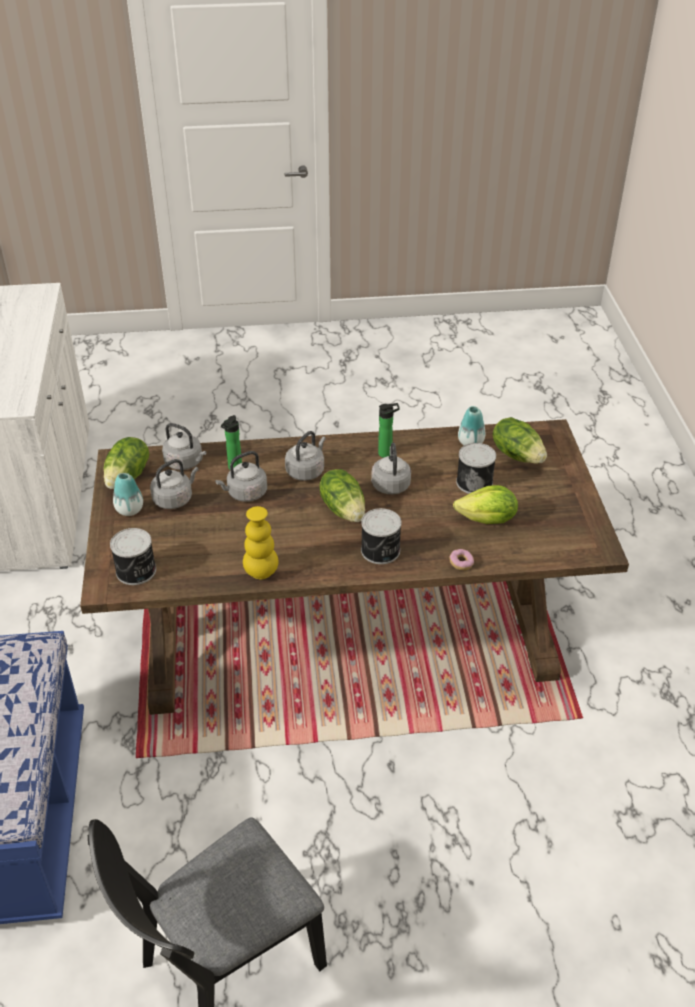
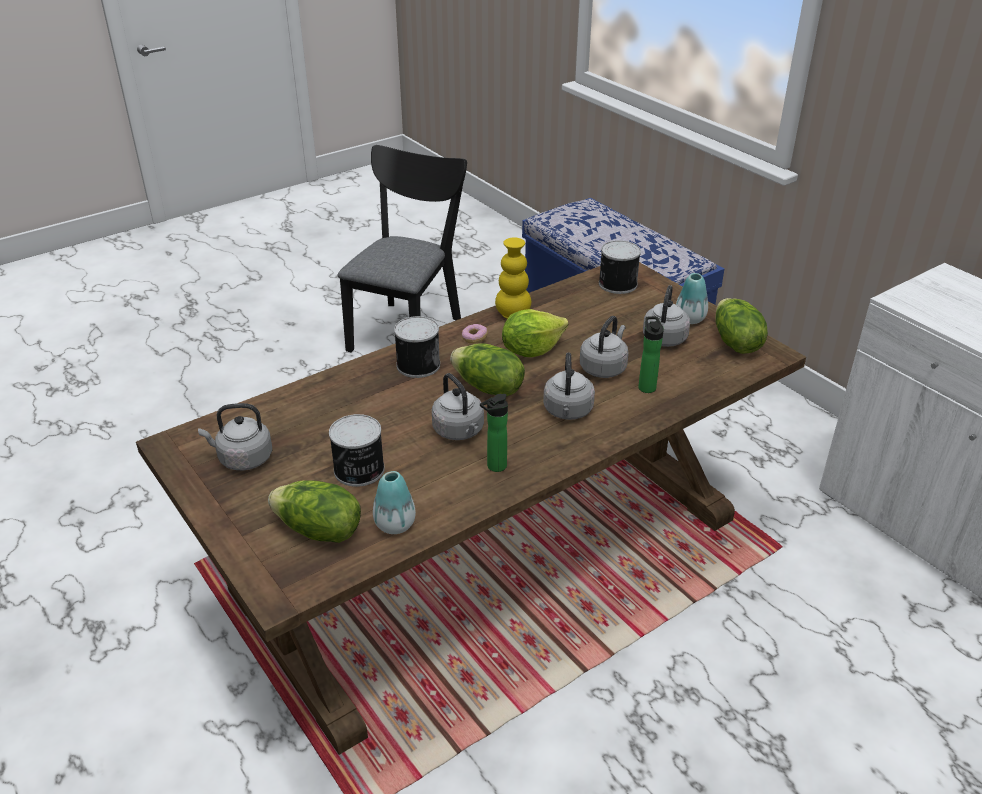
camera: 150 degrees right, 5 degrees down
(185, 463) = (702, 374): grey kettle -> grey kettle (242, 459)
(461, 563) = (327, 380): donut -> donut (474, 339)
(487, 520) = (320, 431): lettuce -> lettuce (531, 350)

